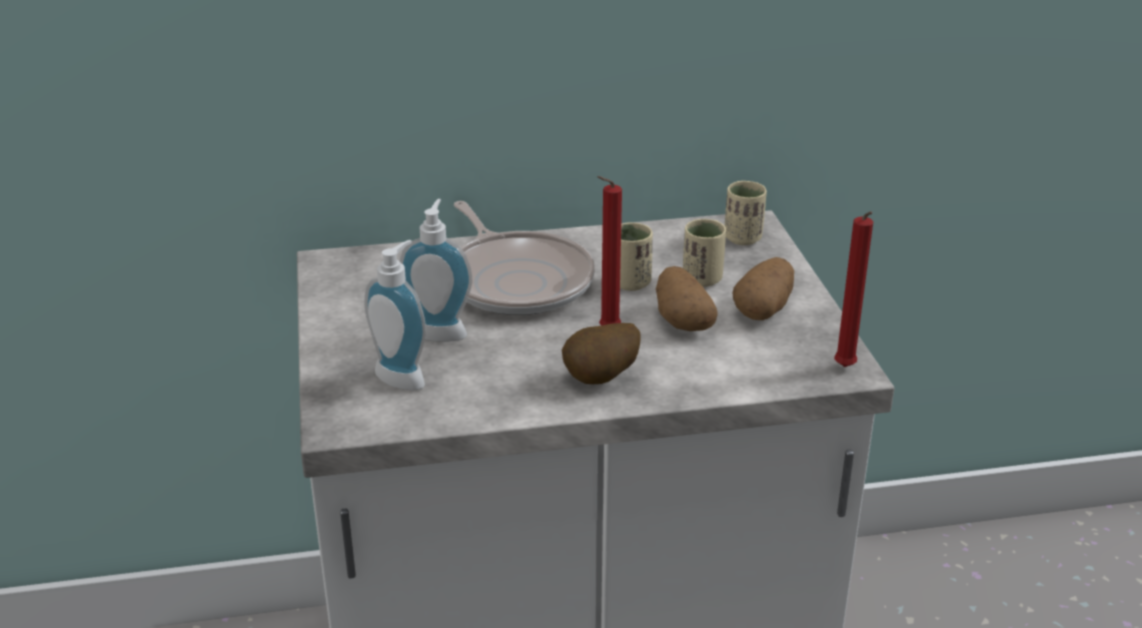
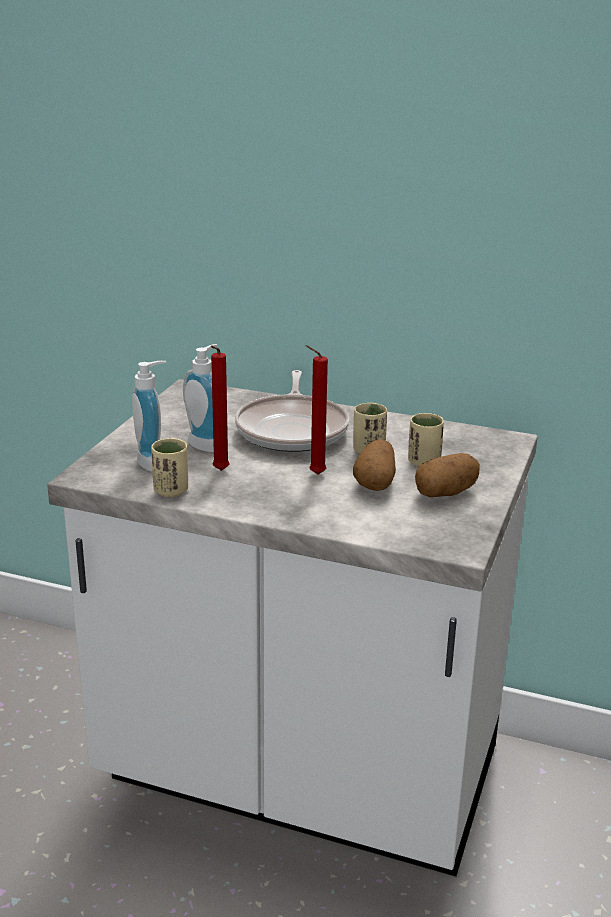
camera: 30 degrees right, 5 degrees down
(602, 380) = (274, 500): potato -> none
(743, 238) = (489, 446): beige cup -> beige cup (171, 491)
(845, 369) = (458, 546): red candle -> red candle (219, 471)

